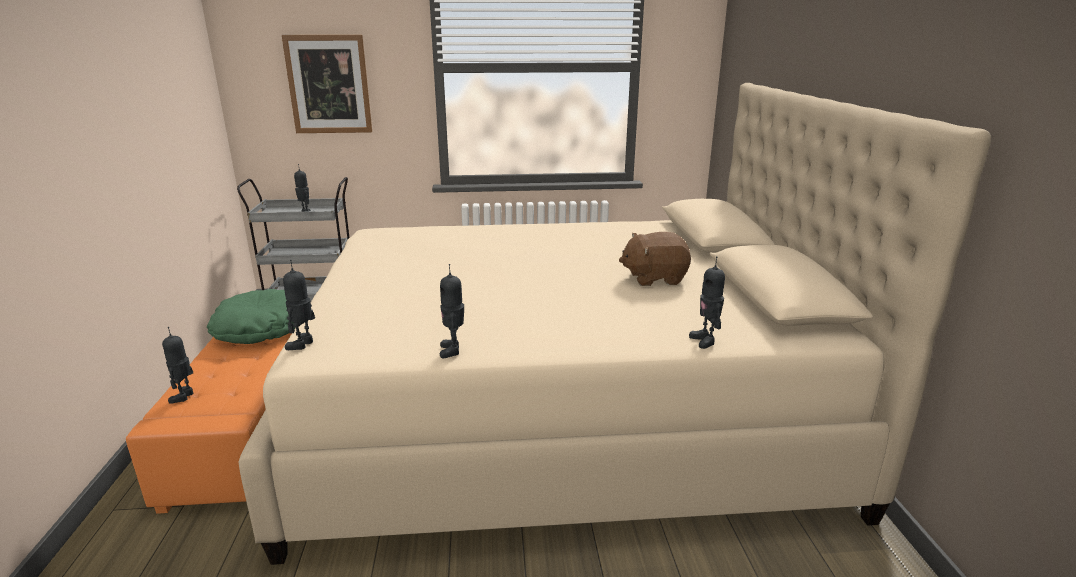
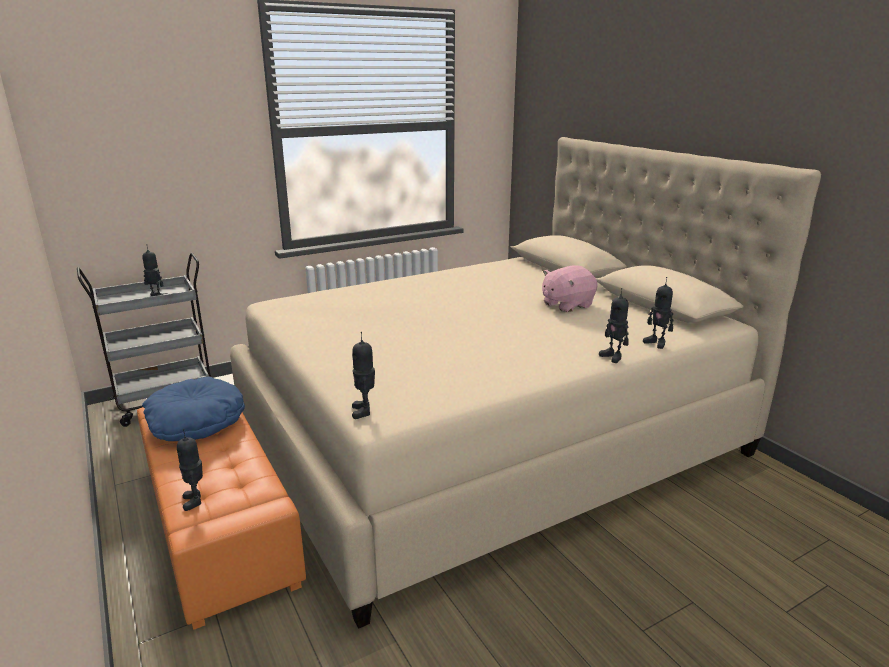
camera: 25 degrees left, 0 degrees up
(263, 329) = (198, 422): green pillow -> blue pillow
(329, 85) = (160, 156): picture -> none
(453, 350) = (496, 387): toy robot -> toy robot (613, 357)
(654, 278) = (566, 305): brown plush toy -> pink plush toy

